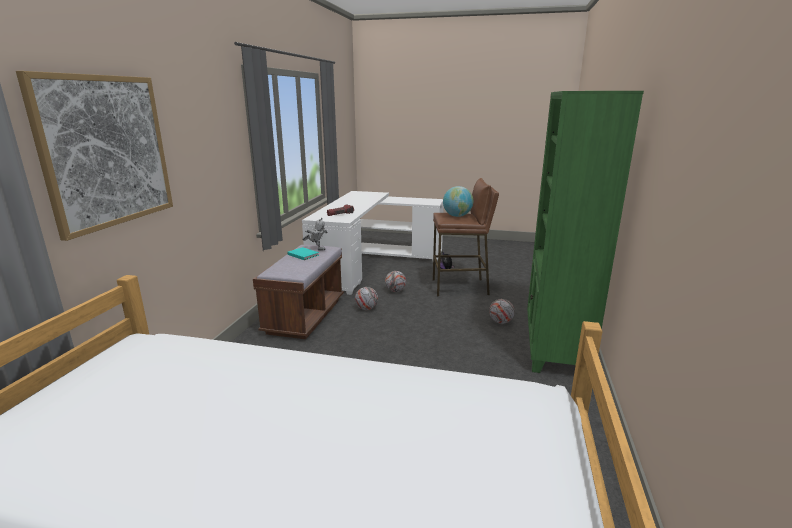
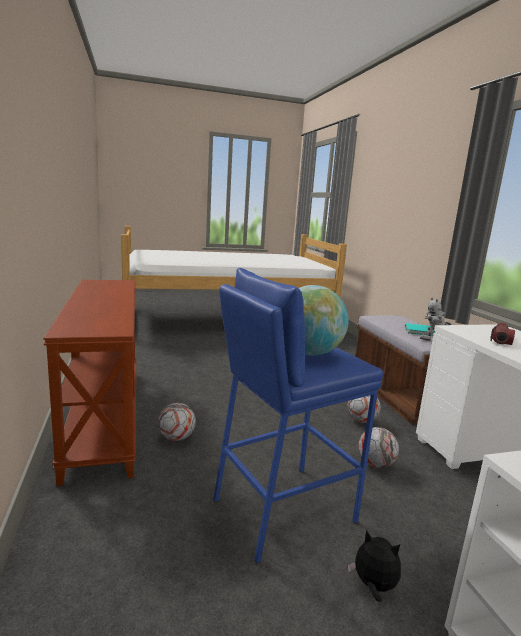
camera: 150 degrees right, 5 degrees down
(106, 151) = (380, 187): picture -> none
(460, 287) = (282, 509): brown stool -> blue stool
(555, 347) = (103, 415): green bookcase -> brown console table

